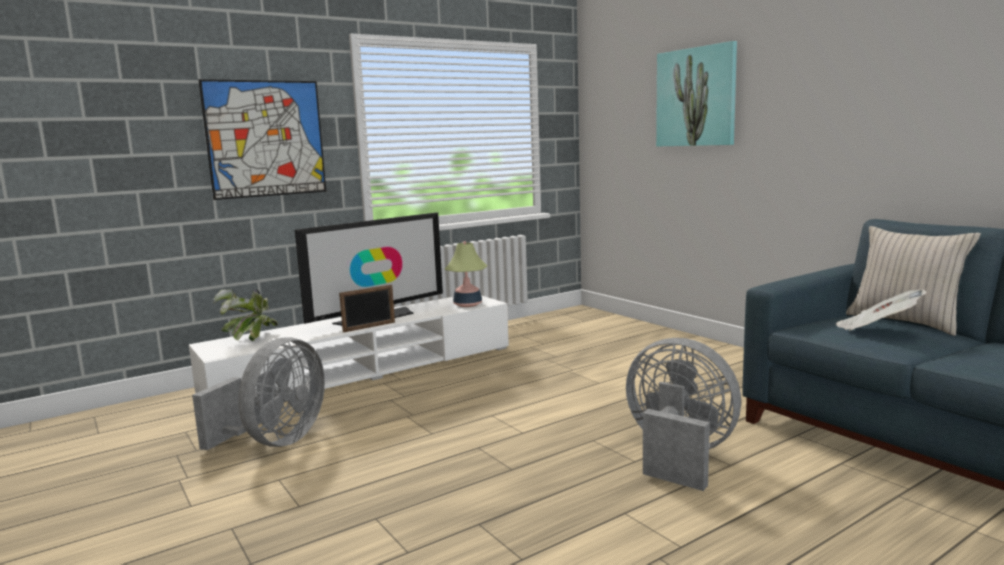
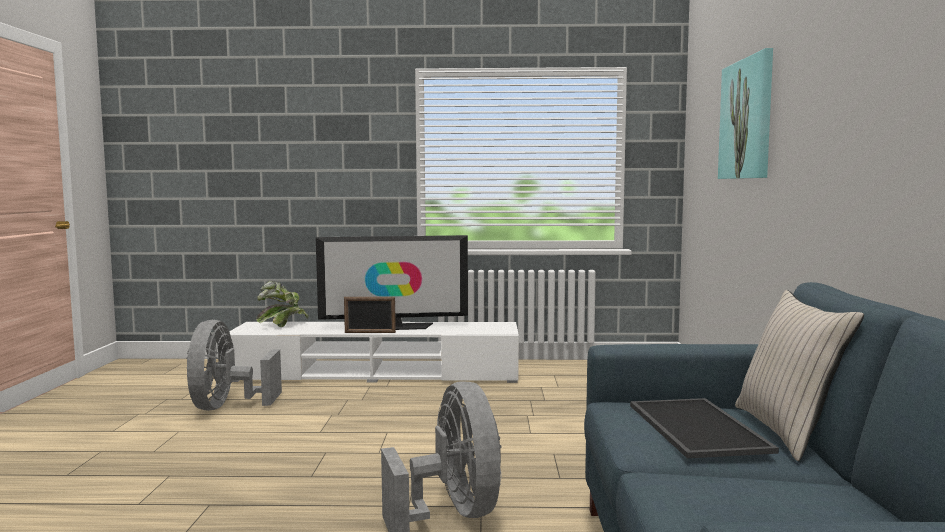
camera: 35 degrees right, 5 degrees down
(266, 139) = (333, 160): picture -> none
(275, 441) = (226, 407): grey fan -> grey fan turned 120 degrees clockwise
(467, 304) = (483, 330): table lamp -> none
(876, 330) = (694, 427): newspaper -> tray

